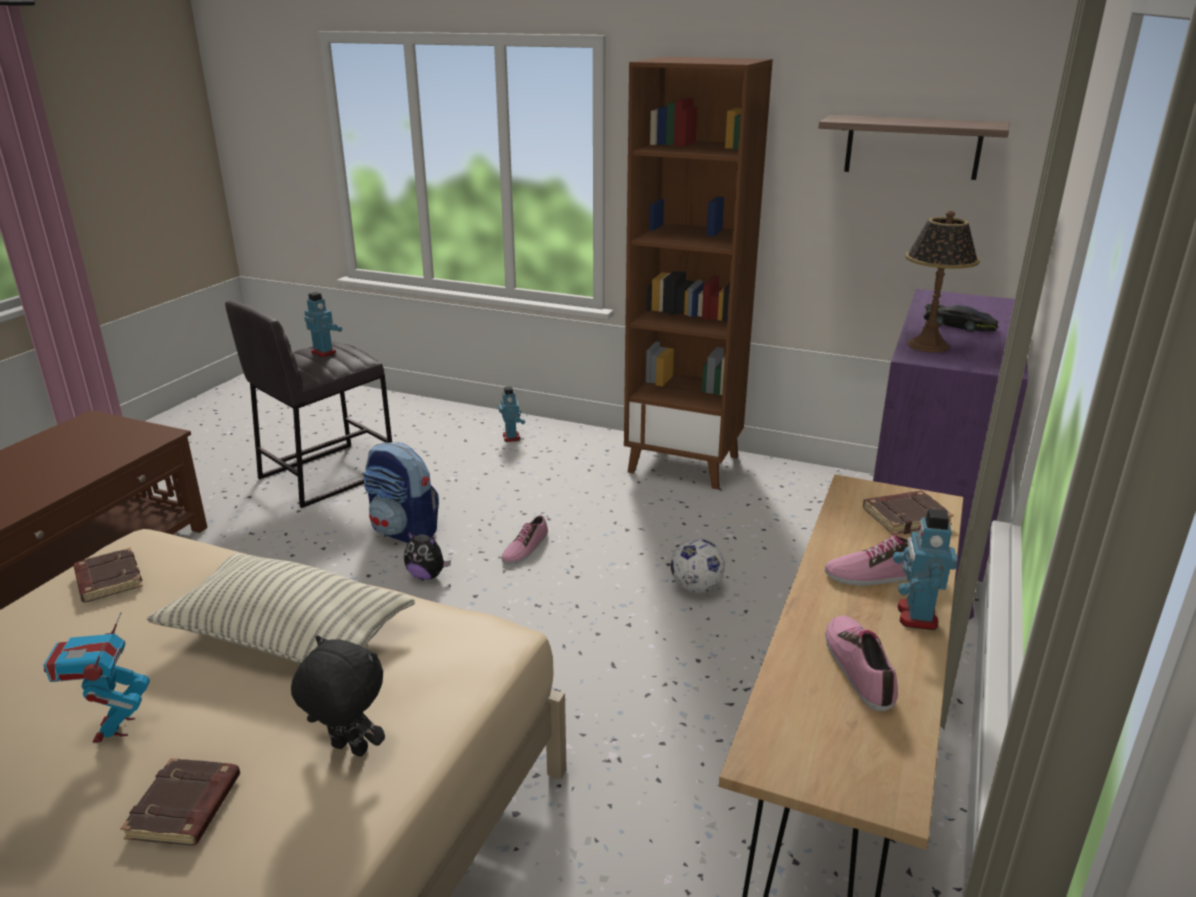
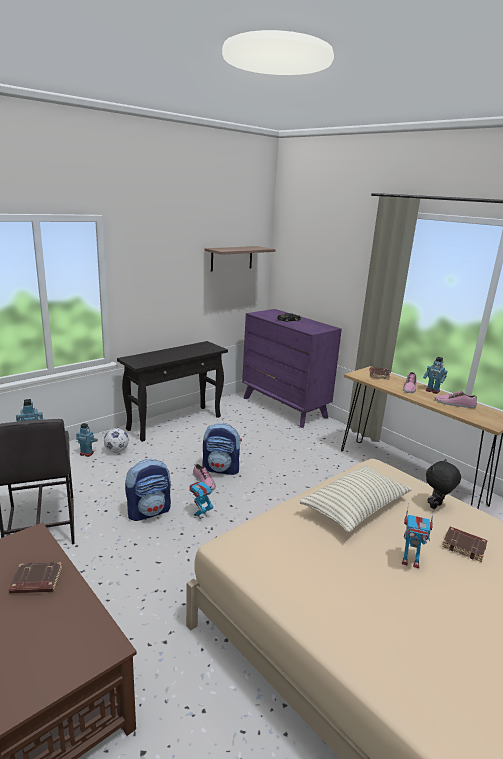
camera: 65 degrees left, 5 degrees down
(108, 580) = (268, 558): brown book -> brown book (36, 582)
(427, 576) = (200, 515): plush toy -> toy robot
(580, 552) = (221, 469): none -> backpack
(684, 464) = (175, 423): brown bookcase -> black console table
(696, 588) = (272, 453): football -> football (117, 450)
(927, 345) = (303, 328): table lamp -> none

